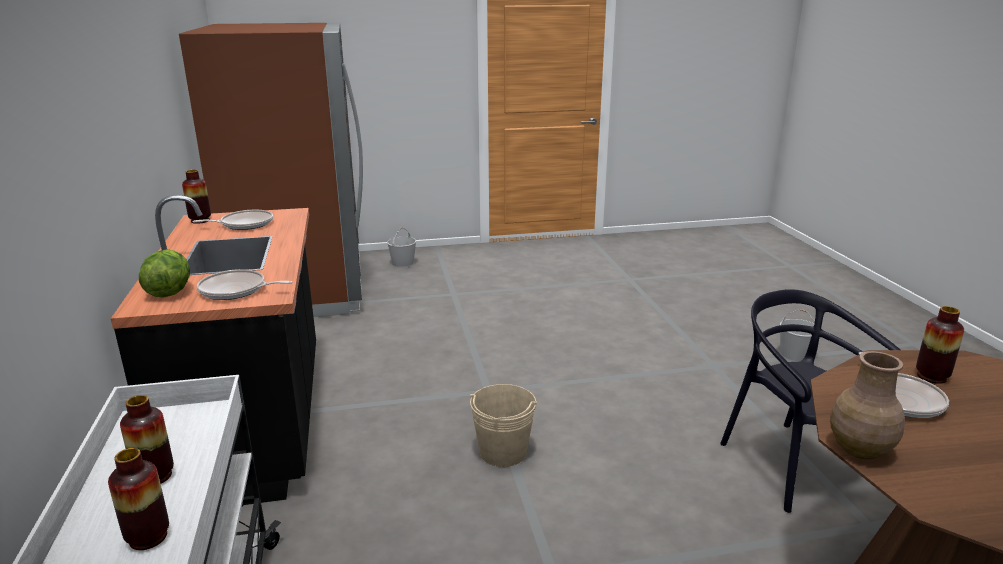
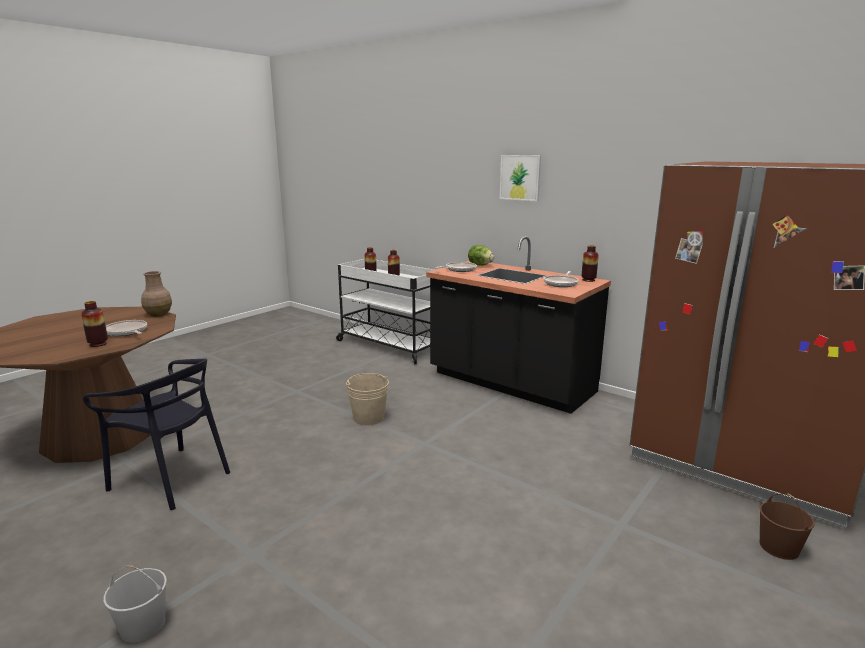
camera: 140 degrees right, 5 degrees down
(98, 97) = (520, 177): none -> picture
(403, 263) = (779, 547): white bucket -> brown bucket

